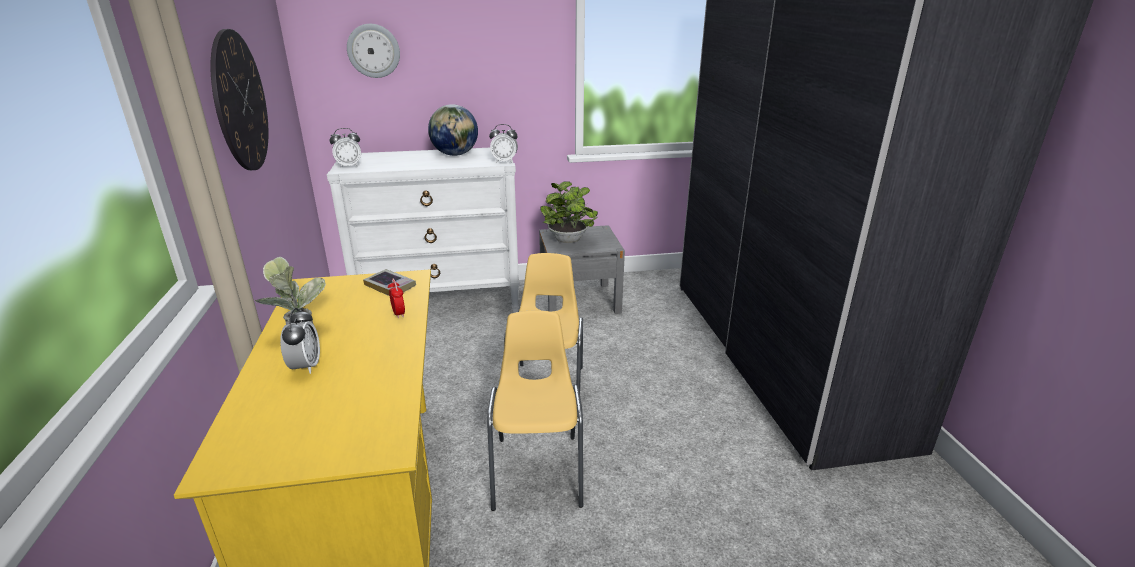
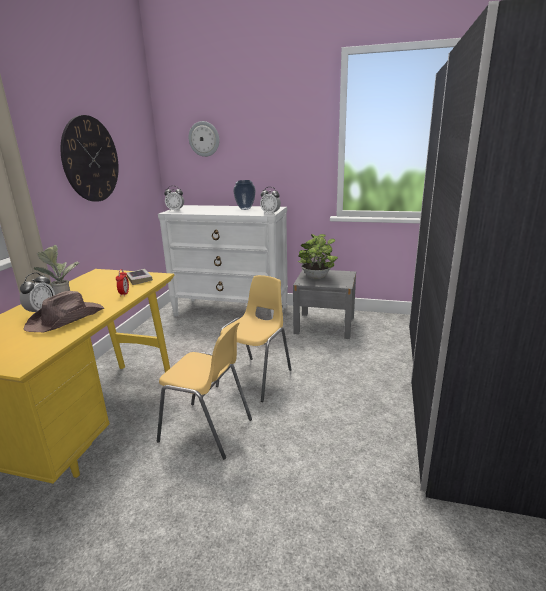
camera: 25 degrees right, 5 degrees down
(363, 368) = (67, 319): none -> brown hat
(455, 154) = (245, 208): globe -> vase
(538, 470) = (207, 430): yellow chair -> yellow chair turned 90 degrees clockwise

